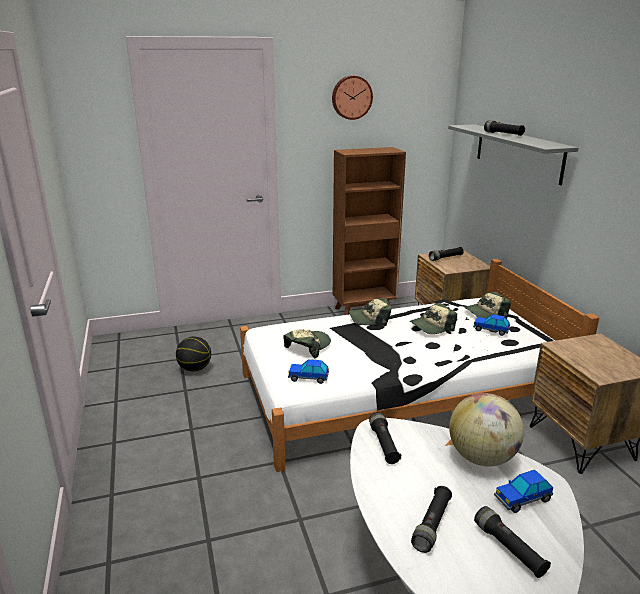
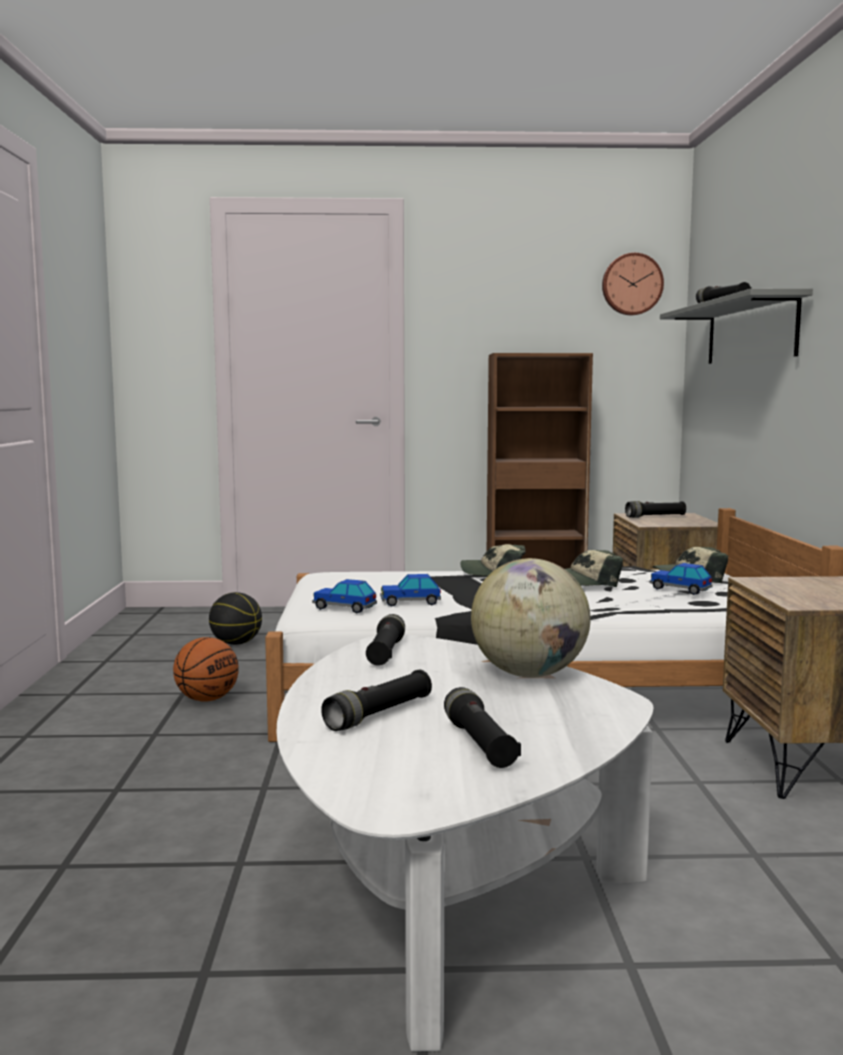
camera: 15 degrees right, 15 degrees down
(211, 433) = (207, 699): none -> basketball
(307, 347) = (372, 587): cap -> none
(351, 97) = (518, 282): wall clock -> wall clock (631, 284)
(522, 499) = (555, 710): toy car -> toy car (410, 603)

